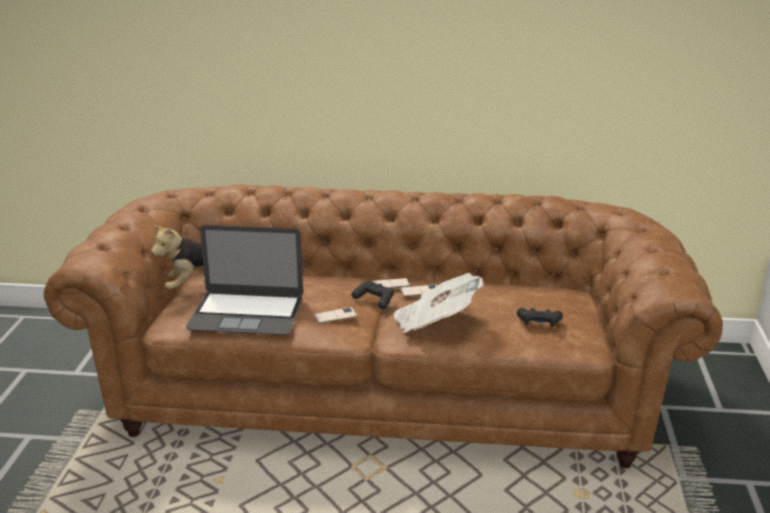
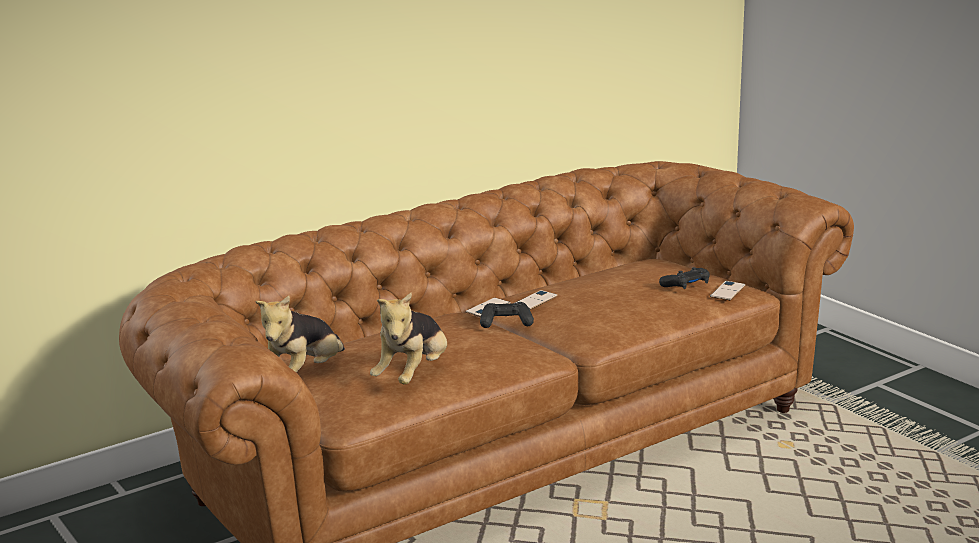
camera: 40 degrees left, 5 degrees down
(246, 313) = (413, 375): laptop -> plush toy
(335, 316) = (504, 344): phone -> phone (727, 291)
(435, 323) = (602, 317): newspaper -> none

